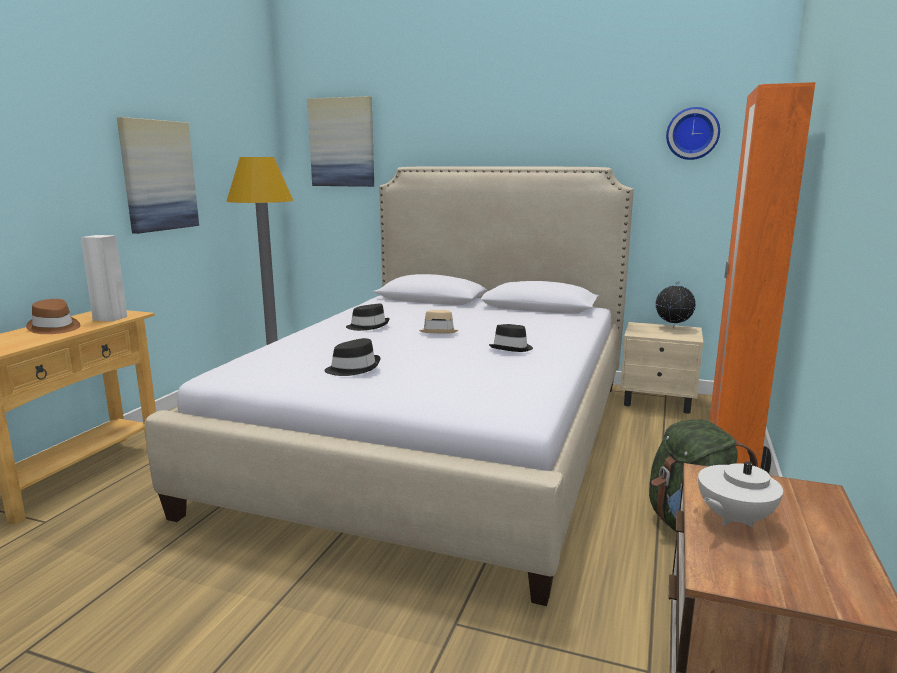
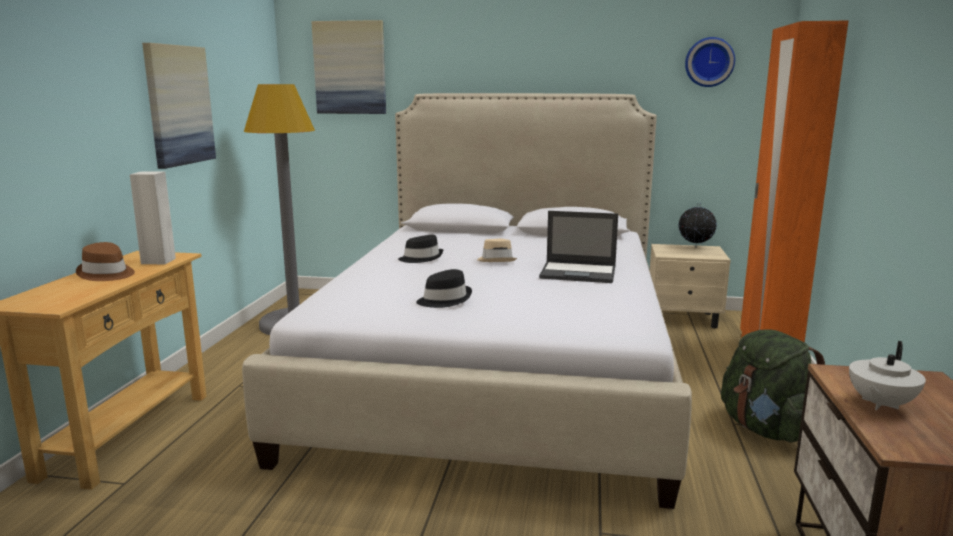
camera: 10 degrees left, 0 degrees up
(512, 348) = (579, 273): black hat -> laptop

